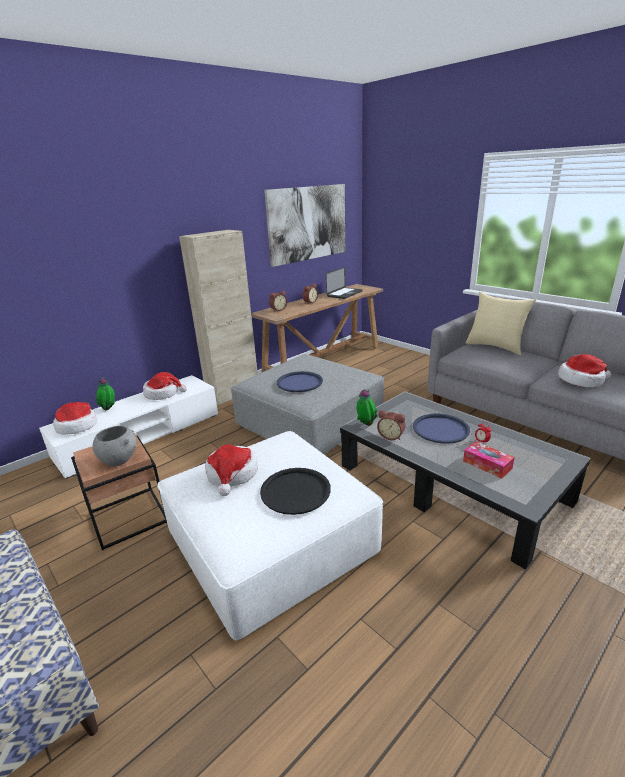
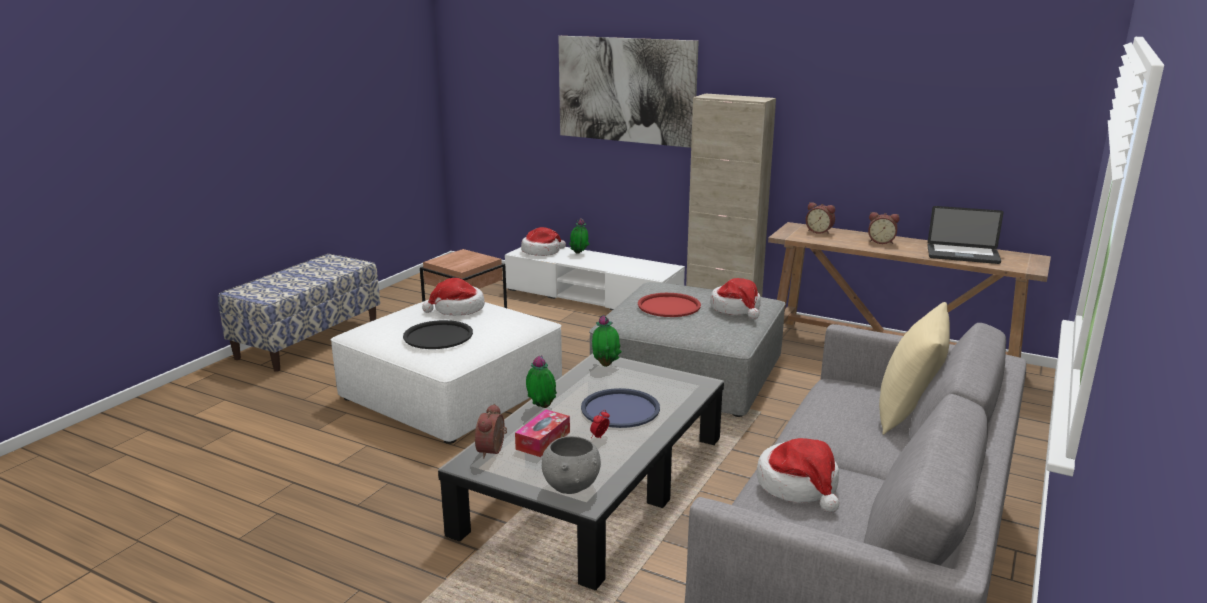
camera: 70 degrees right, 5 degrees down
(119, 460) = (455, 264): grey bowl -> grey bowl (571, 486)
(163, 393) = (627, 264): hat -> hat (736, 309)
(299, 382) = (669, 306): blue tray -> red tray
(307, 223) = (941, 116): picture -> picture (626, 90)
(391, 436) = (585, 381): alarm clock -> alarm clock (493, 450)
(434, 460) = (541, 408): none -> potted plant

